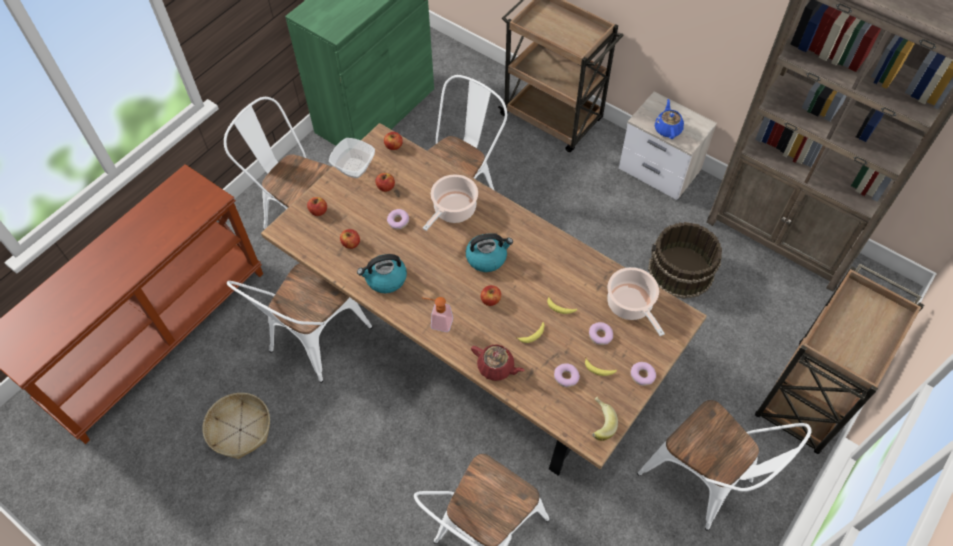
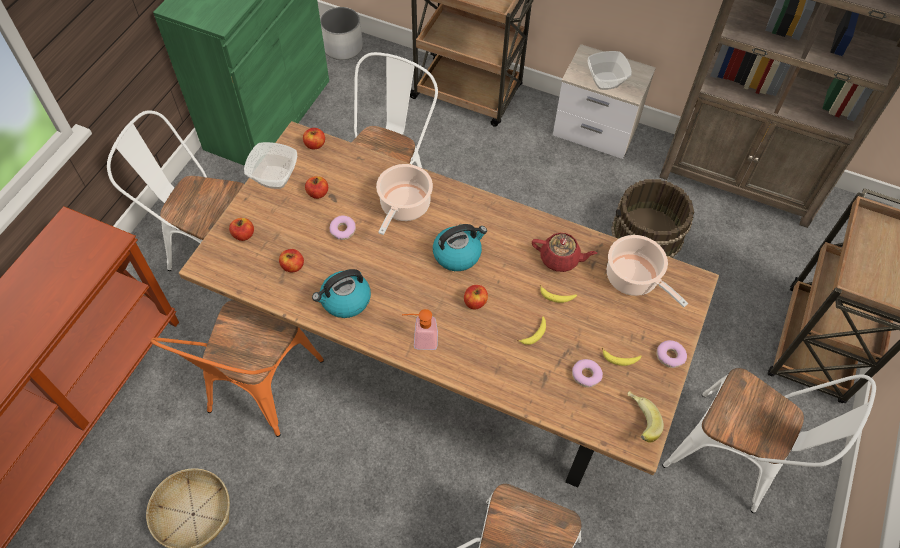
camera: 15 degrees left, 0 degrees up
(313, 343) = (258, 392): white chair -> orange chair
(453, 60) = (343, 47): none -> white planter
(496, 367) = (503, 380): red teapot -> red teapot (560, 259)
(600, 336) = (610, 320): donut -> none
(667, 129) = (606, 81): blue teapot -> bowl

